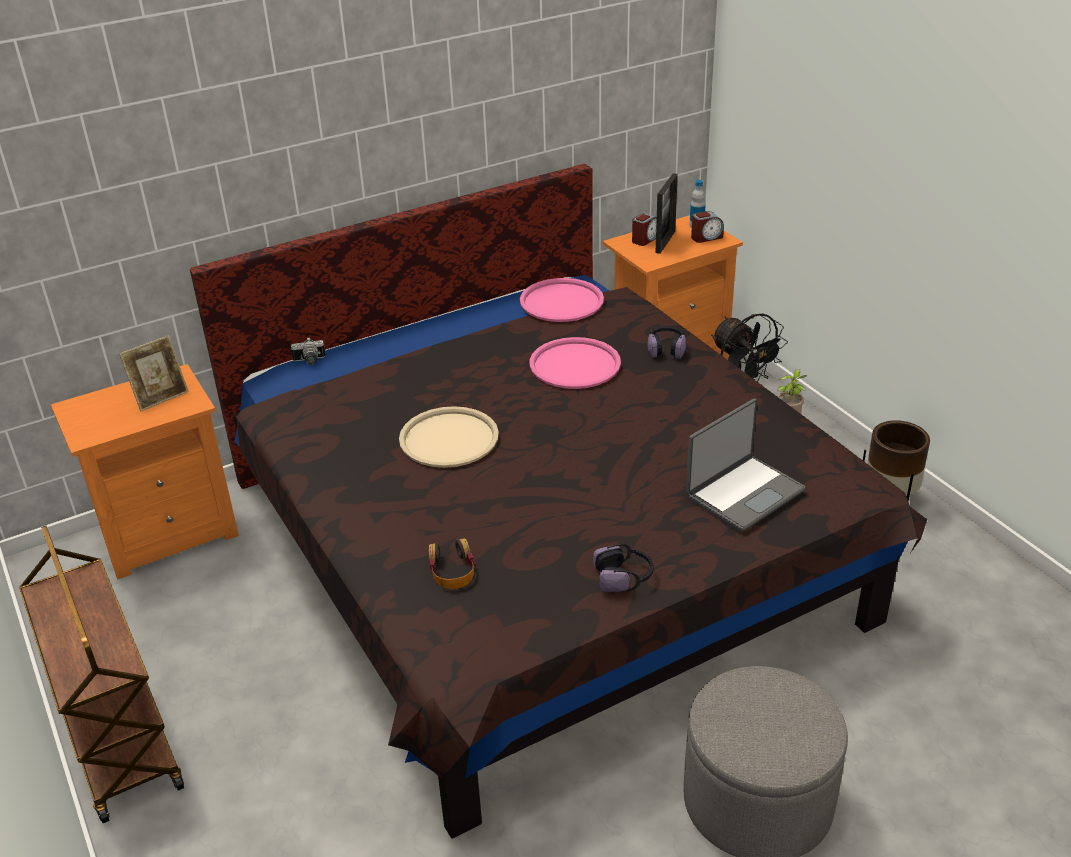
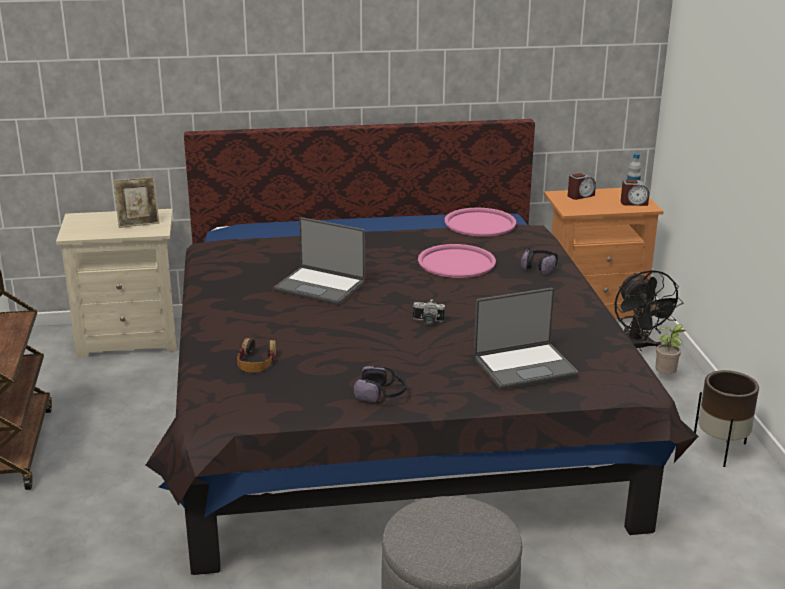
camera: 20 degrees right, 10 degrees down
(169, 533) = (130, 338): orange nightstand -> beige nightstand
(309, 361) = (260, 225): camera -> camera (427, 322)
(449, 438) = (321, 286): beige tray -> laptop
(665, 242) = (595, 200): picture frame -> none

